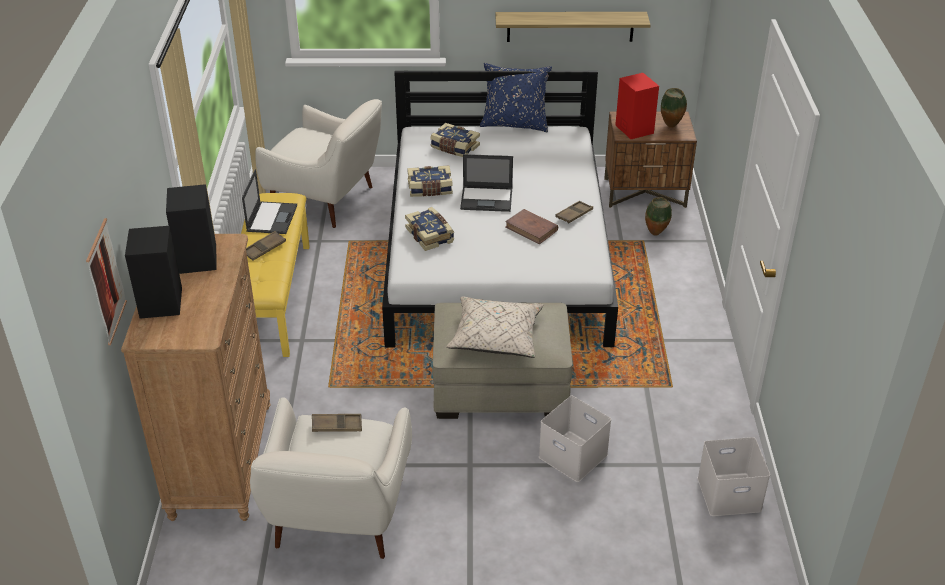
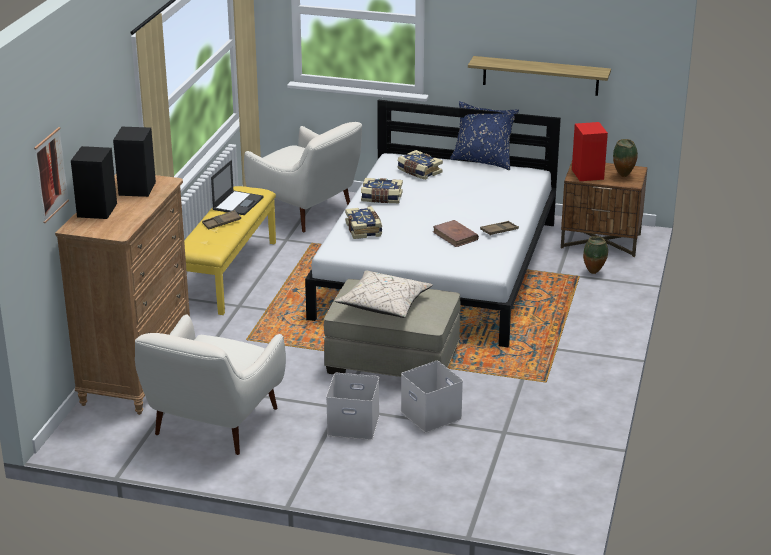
camera: 15 degrees right, 10 degrees down
(337, 426) = (224, 343): brown tray -> none
(487, 199) = (427, 211): laptop -> none
(728, 495) = (553, 461): white storage box -> white storage box (352, 425)

